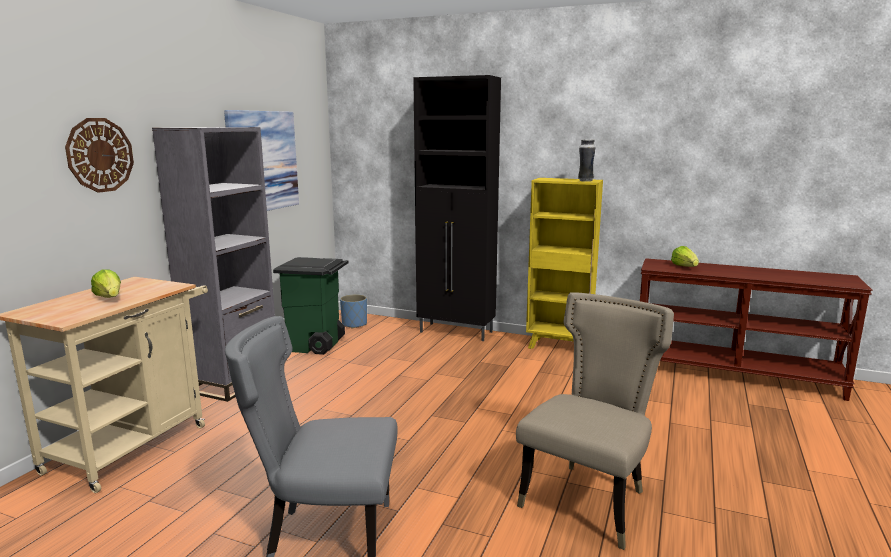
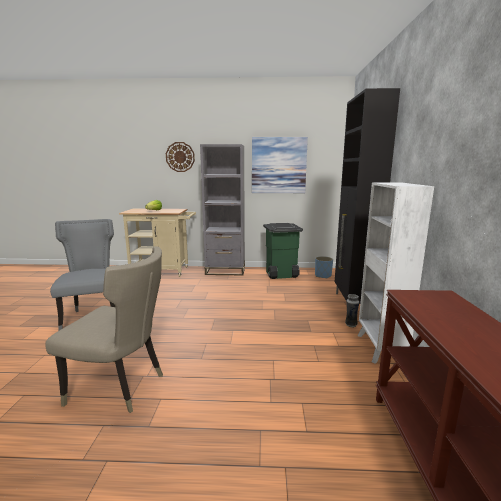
camera: 70 degrees right, 0 degrees up
(559, 347) = (380, 349): yellow bookcase -> white bookcase
(585, 181) = (400, 185): vase -> vase (350, 325)
(684, 267) = (441, 310): lettuce -> none

